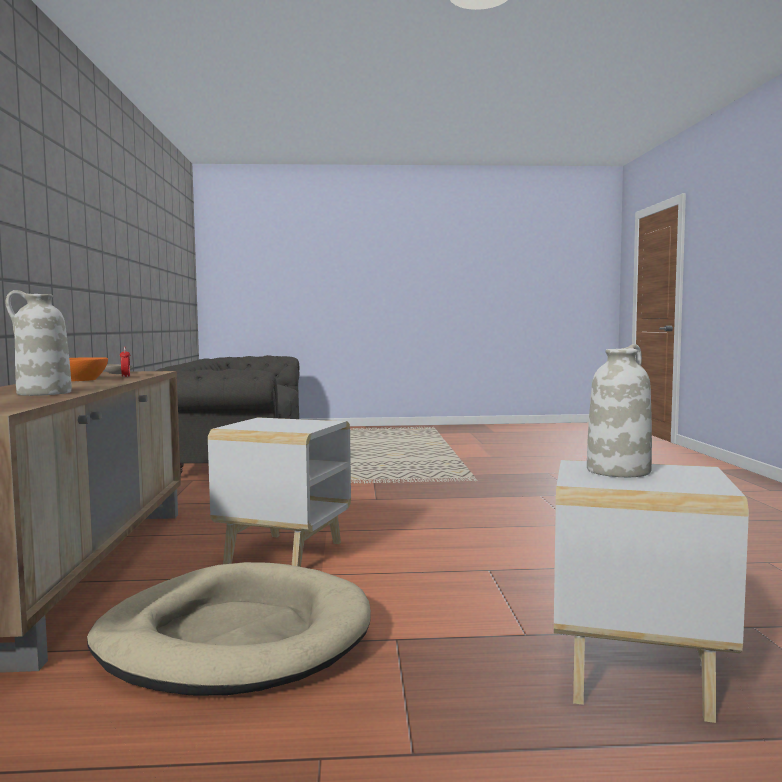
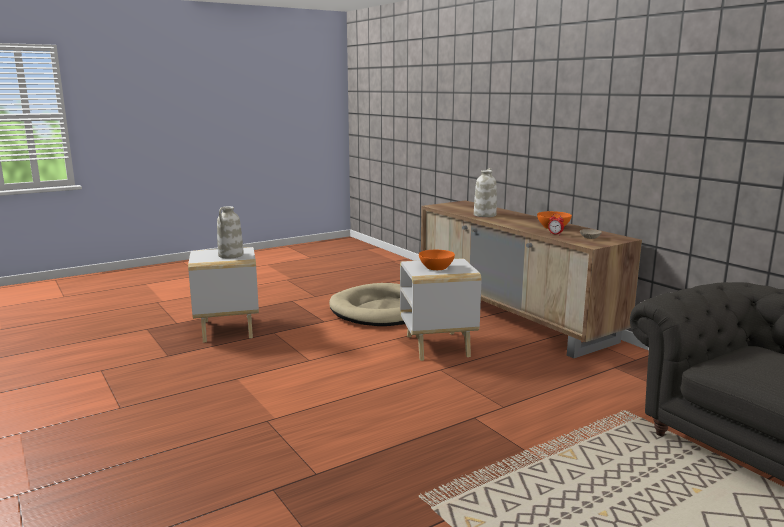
camera: 150 degrees right, 10 degrees up
(289, 423) = (436, 267): none -> orange bowl

